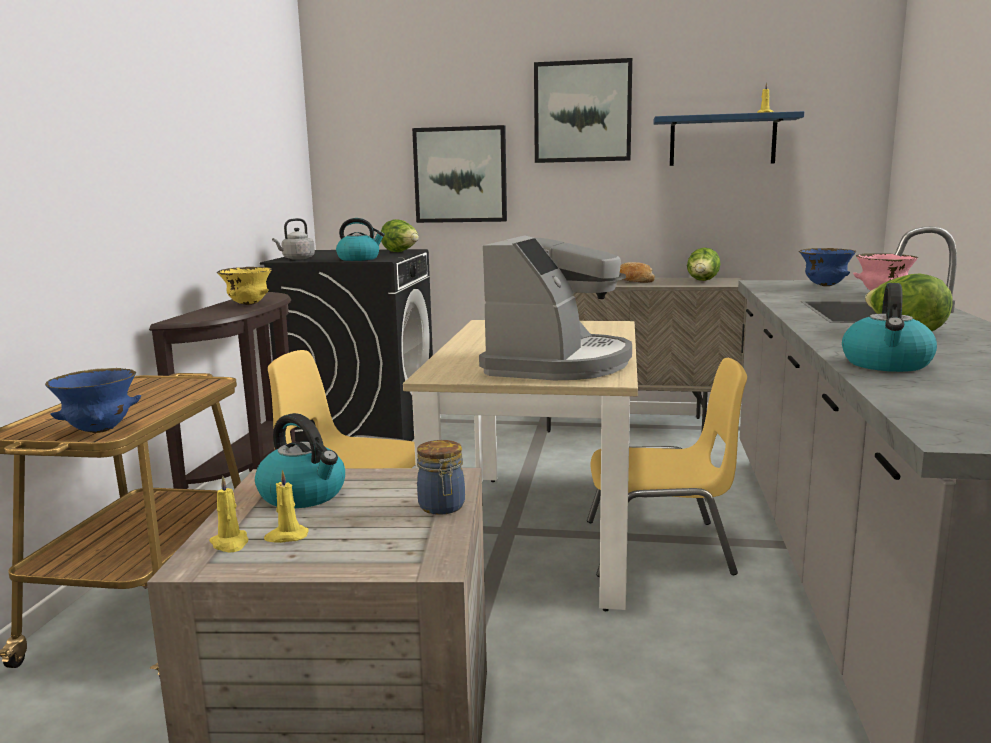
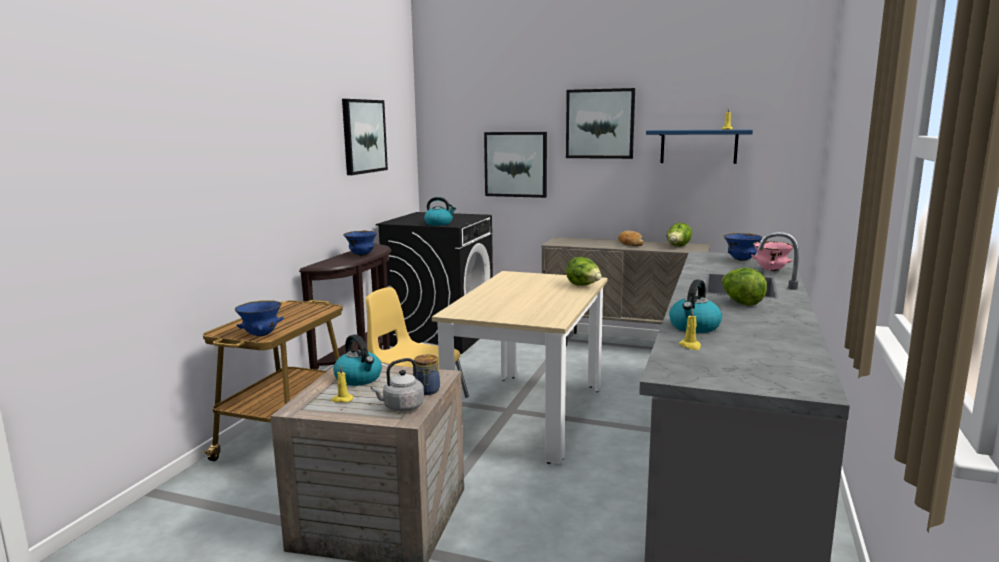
camera: 10 degrees right, 0 degrees up
(230, 543) = (314, 401): yellow candle -> yellow candle (690, 346)
(236, 123) = (363, 136): none -> picture
(247, 304) = (361, 255): yellow bowl -> blue bowl
(297, 259) = (400, 221): grey kettle -> grey kettle (401, 407)
(401, 252) = (471, 217): lettuce -> lettuce (583, 286)
(558, 364) = (531, 309): coffee machine -> none
(660, 548) = (602, 429): yellow chair -> none

